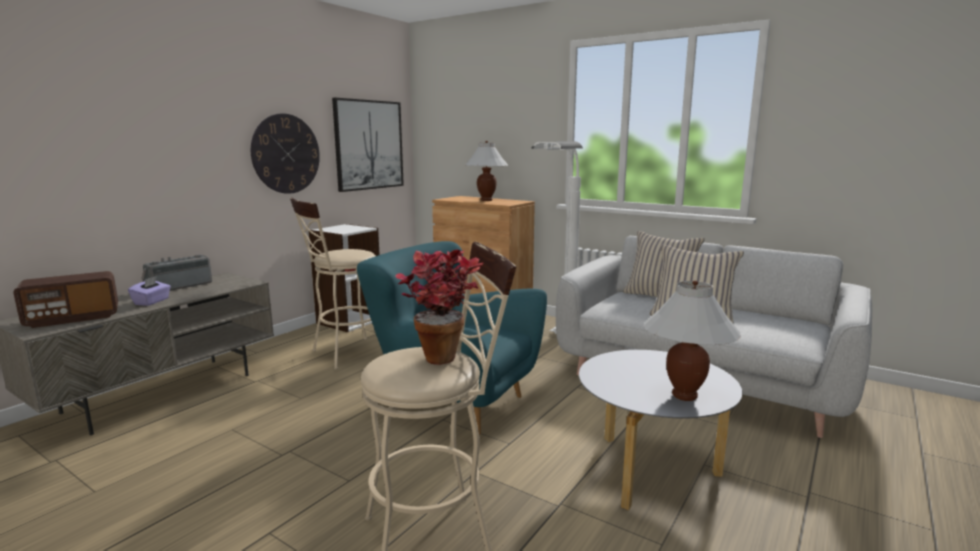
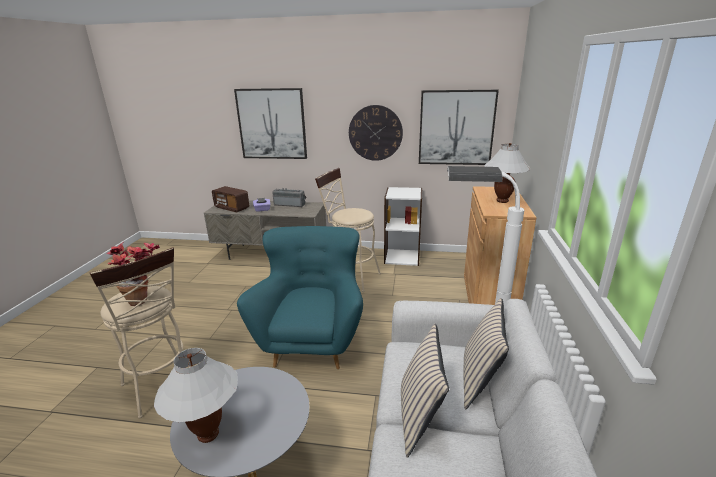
camera: 65 degrees right, 10 degrees up
(112, 142) = (272, 124): none -> picture

